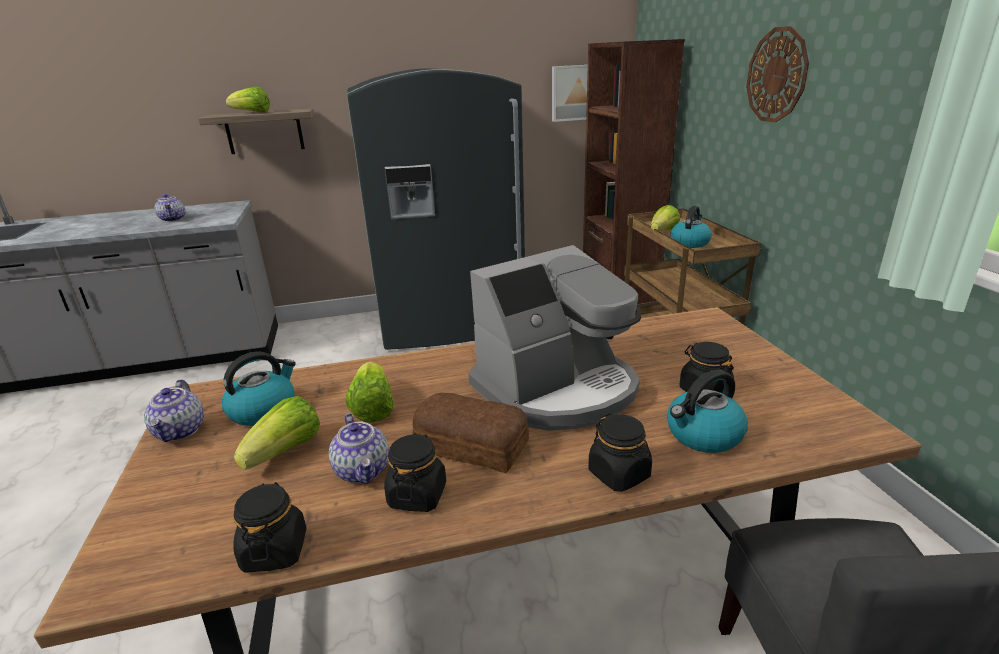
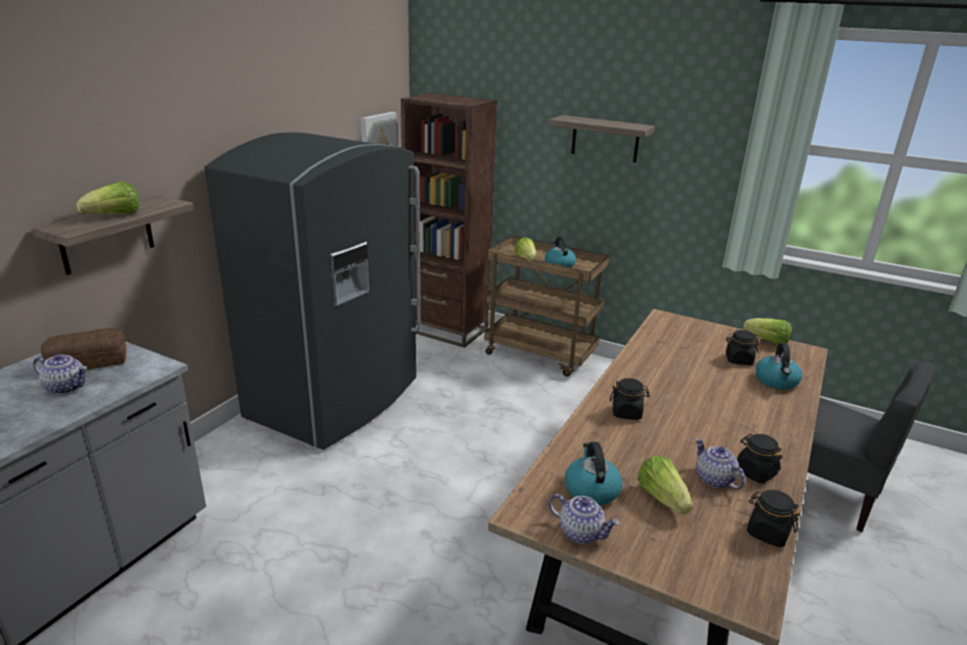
camera: 50 degrees left, 0 degrees up
(363, 470) = (713, 479): teapot -> teapot turned 135 degrees counterclockwise
(373, 408) = (641, 450): lettuce -> lettuce (767, 342)
(470, 444) = (721, 438): bread -> bread (87, 362)
(557, 389) = (691, 390): coffee machine -> none
(619, 474) = (788, 415): black jar -> black jar (627, 413)
(777, 75) = (605, 139): wall clock -> shelf

